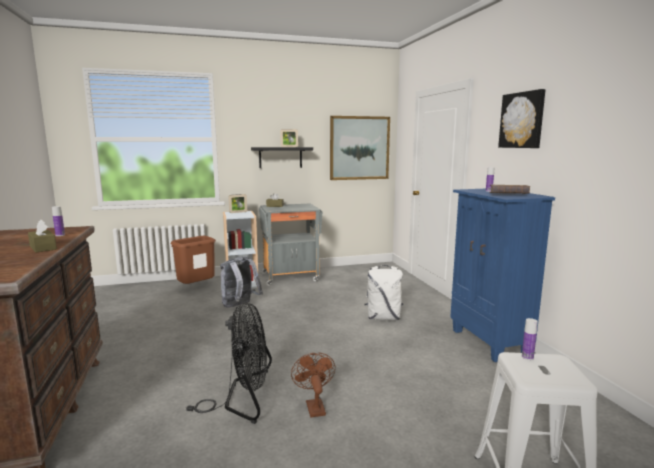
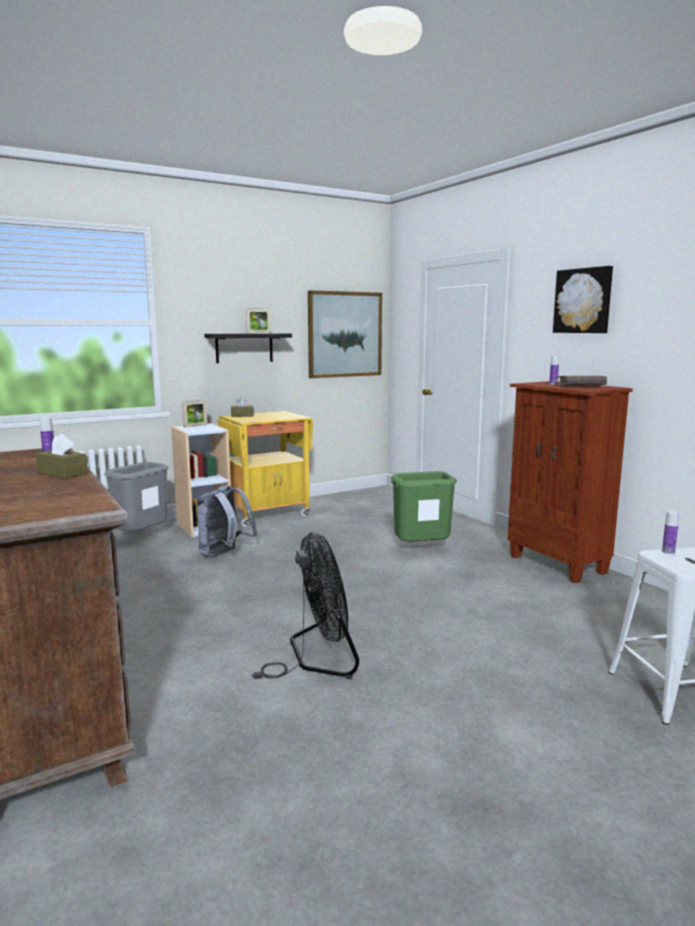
camera: 15 degrees left, 0 degrees up
(196, 288) = (142, 538): brown trash can -> grey trash can
(291, 277) = (267, 513): grey cart -> yellow cart
(314, 406) = (407, 651): brown fan -> none
(383, 317) = (421, 550): white backpack -> green trash can
(488, 343) = (556, 565): blue cabinet -> brown cabinet

